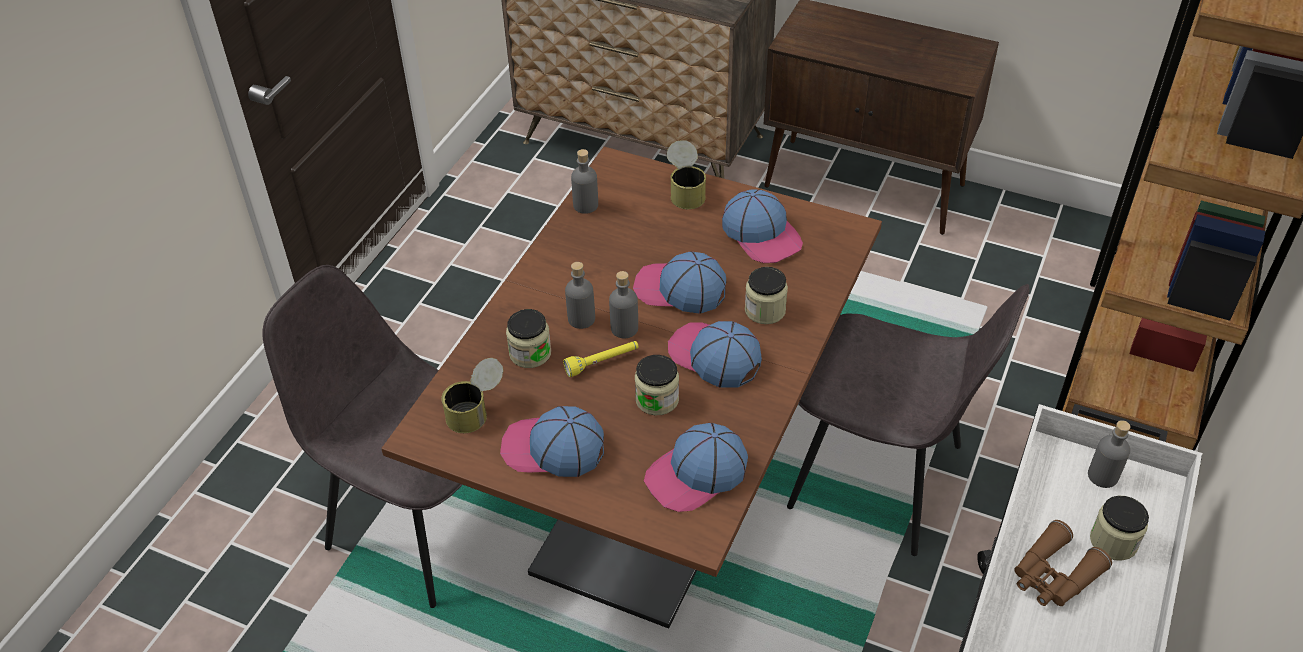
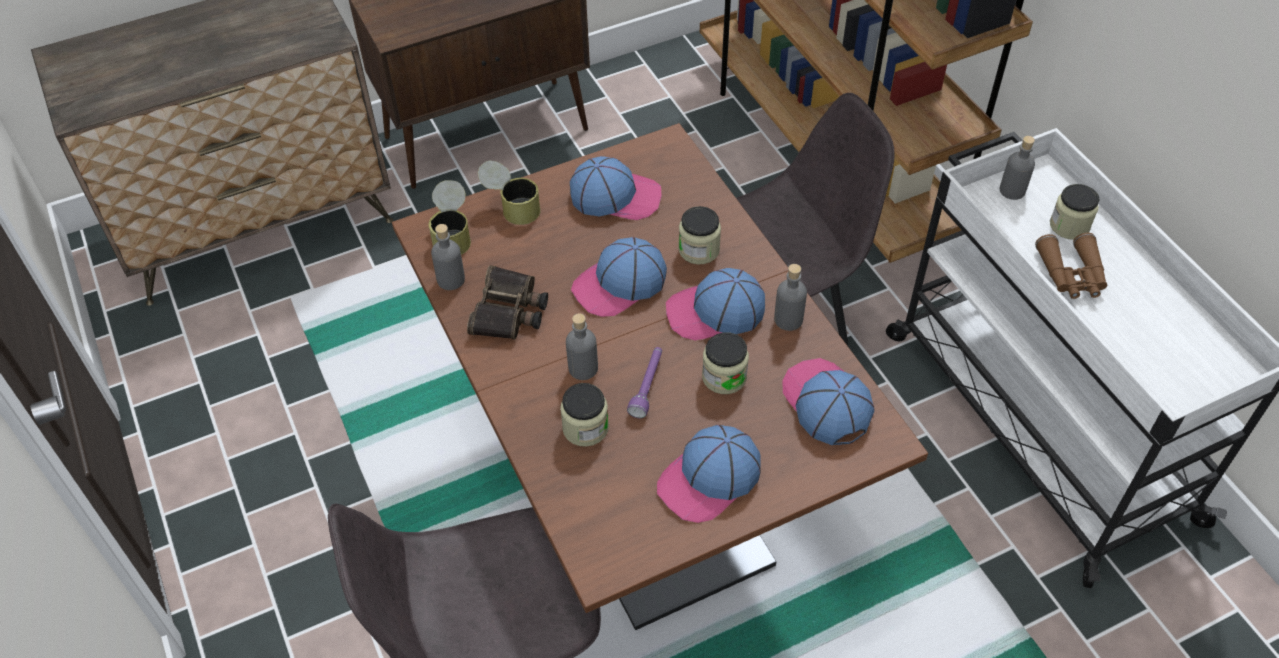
camera: 50 degrees left, 5 degrees up
(477, 411) = (613, 507): can -> can (453, 234)
(590, 250) = (510, 311): none -> binoculars
(602, 362) = (647, 386): yellow flashlight -> purple flashlight
(624, 328) = (624, 347): grey bottle -> grey bottle (788, 319)
(696, 474) = (825, 403): cap -> cap turned 150 degrees clockwise

